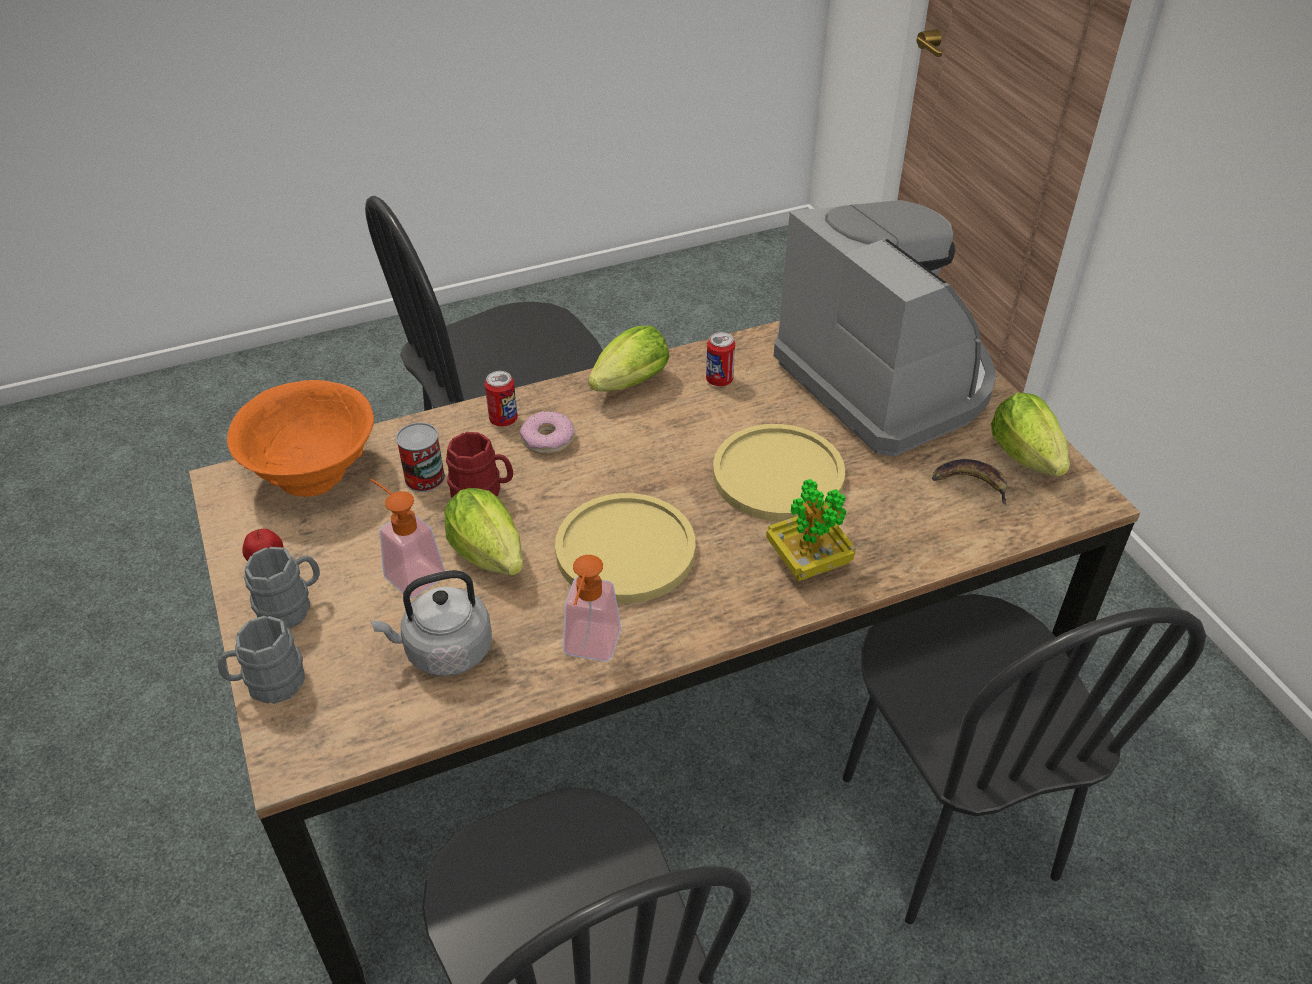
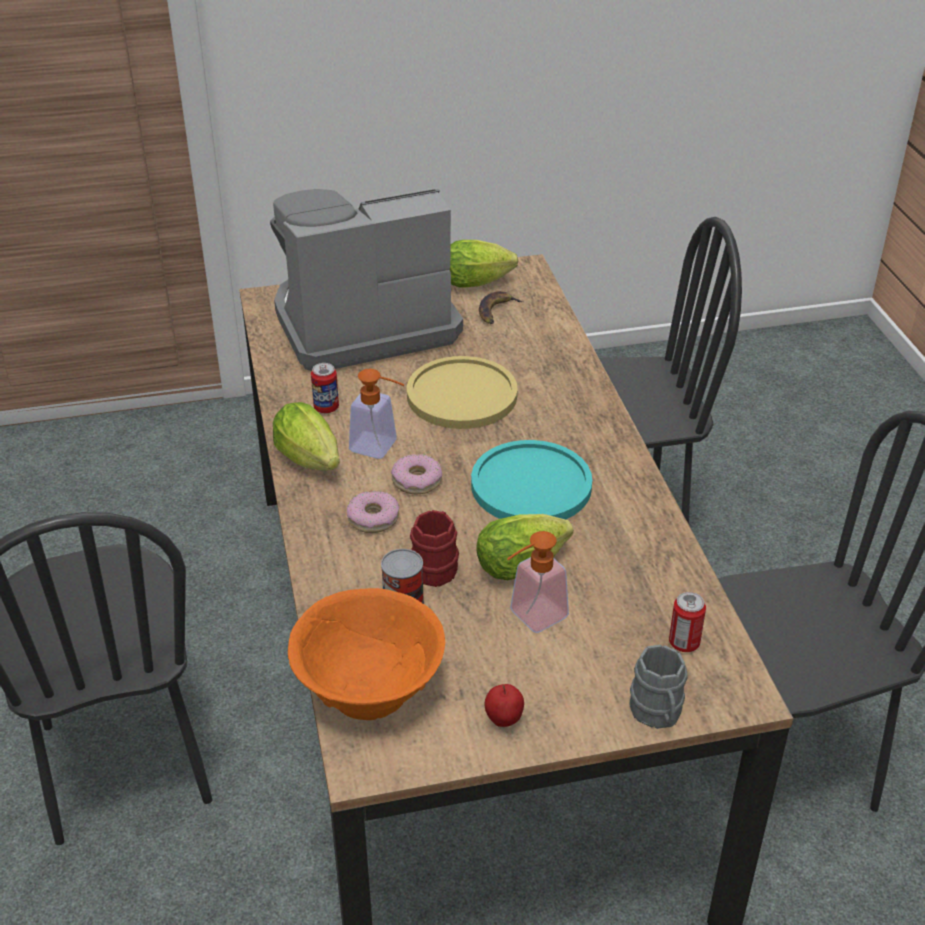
camera: 80 degrees left, 5 degrees down
(292, 607) = (563, 701): grey mug -> none
(444, 651) = (631, 598): grey kettle -> none
(503, 420) = (332, 546): can -> can (684, 643)
(589, 650) = (638, 515): soap dispenser -> soap dispenser (381, 448)
(613, 461) = (416, 481): none -> donut
(625, 550) = (531, 485): yellow plate -> turquoise plate
(808, 562) = (563, 396): potted plant -> none

